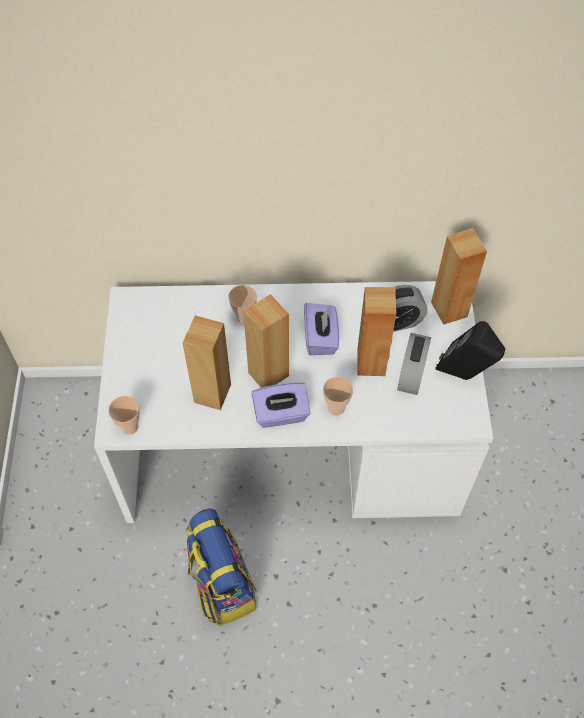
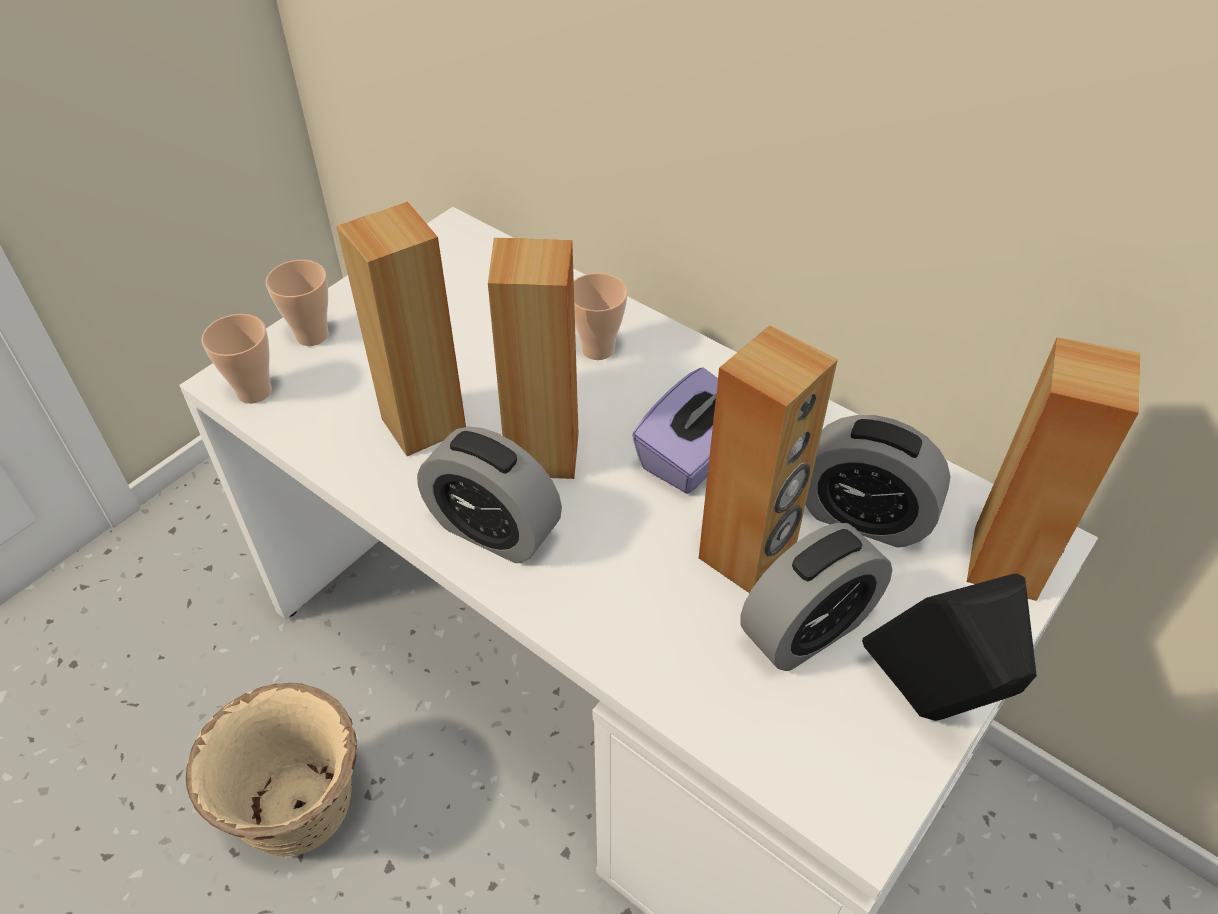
camera: 40 degrees right, 10 degrees down
(221, 585) = (301, 810): backpack -> beige planter
(281, 414) = (493, 529): purple tissue box -> alarm clock
(336, 408) = (600, 586): cup -> cup (312, 335)

